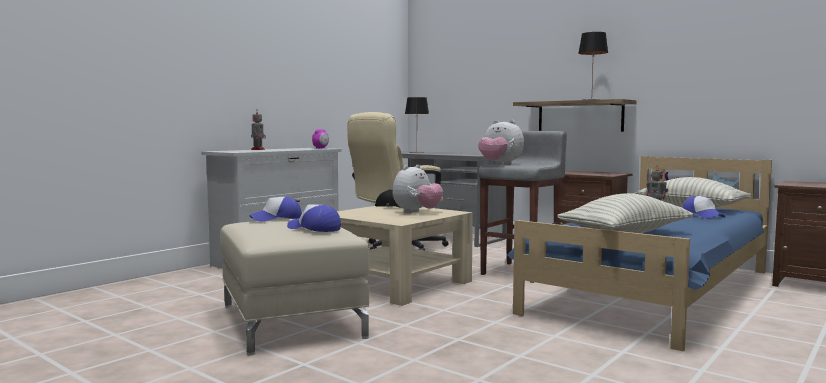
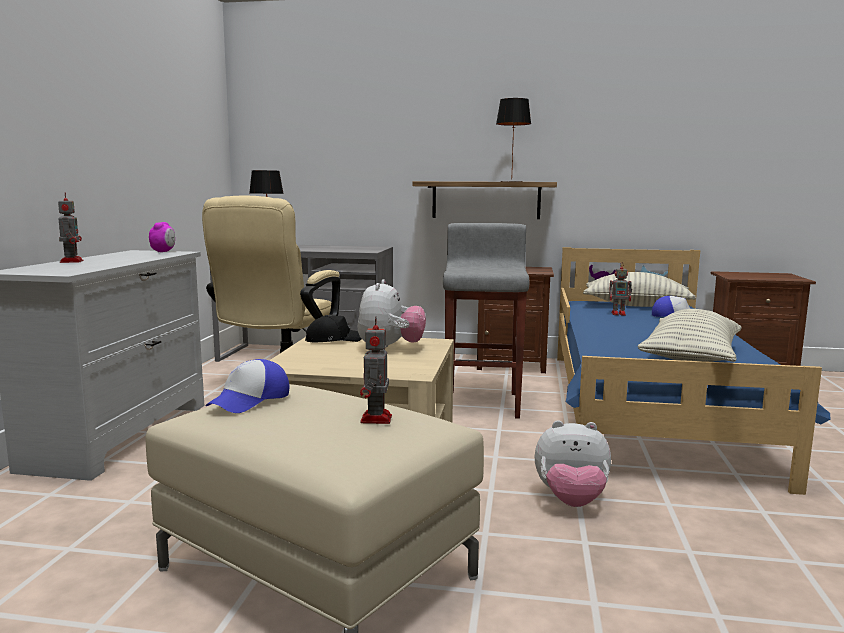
camera: 30 degrees left, 5 degrees up
(314, 228) = (376, 419): cap -> toy robot
(500, 165) = (464, 271): plush toy -> plush toy (571, 501)

